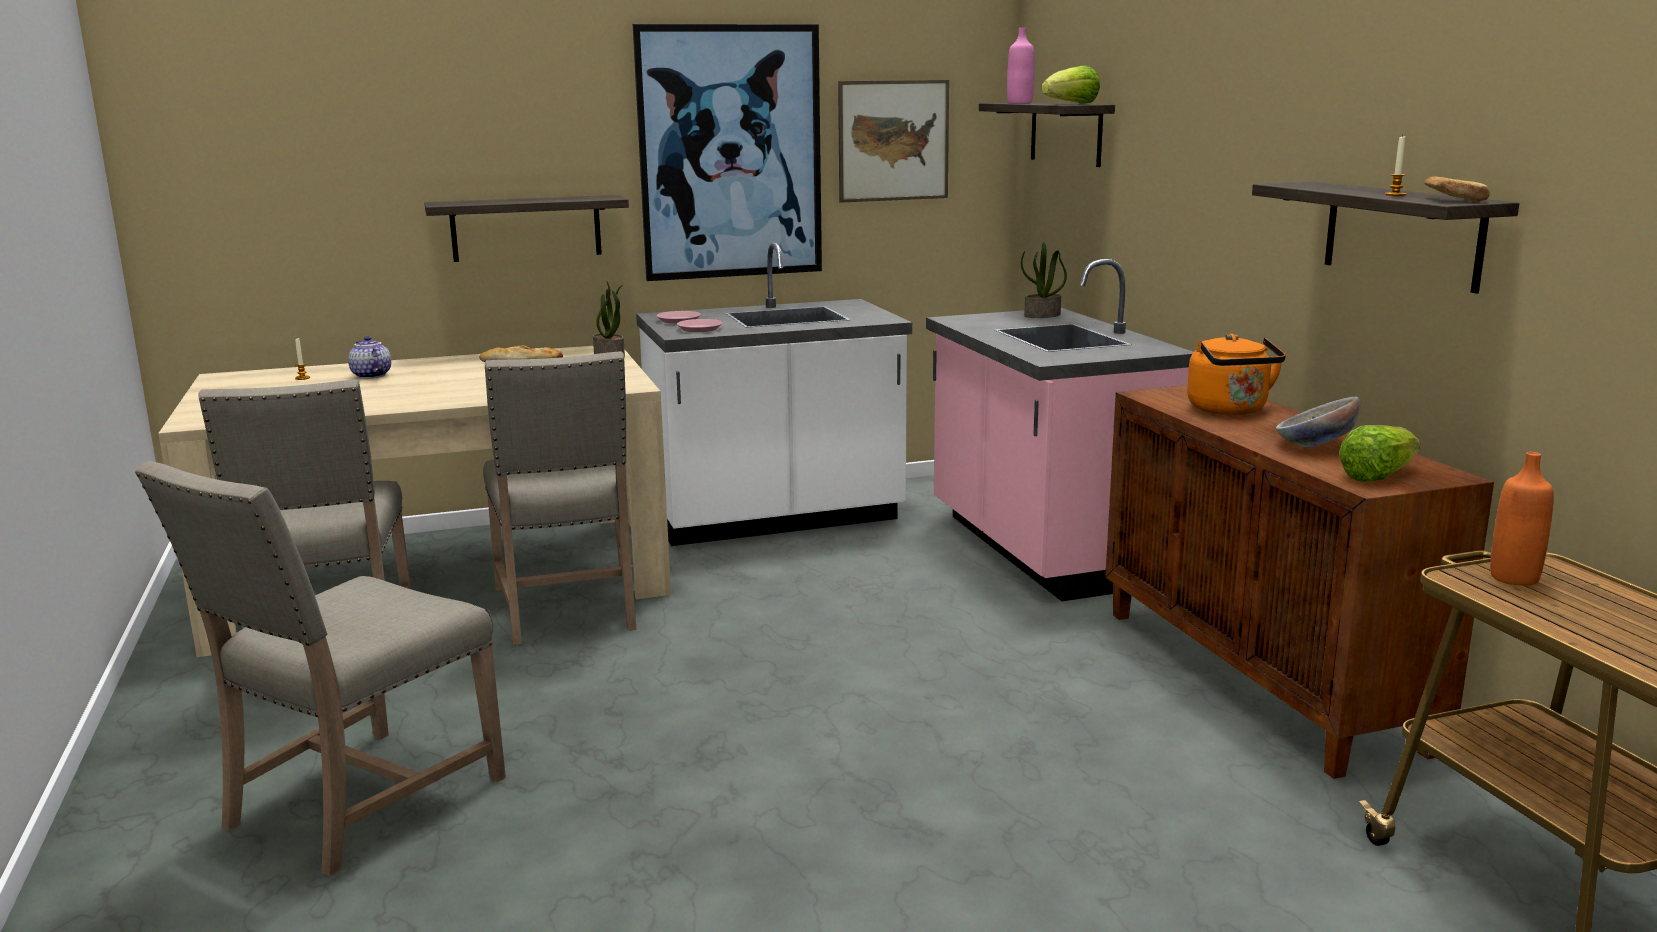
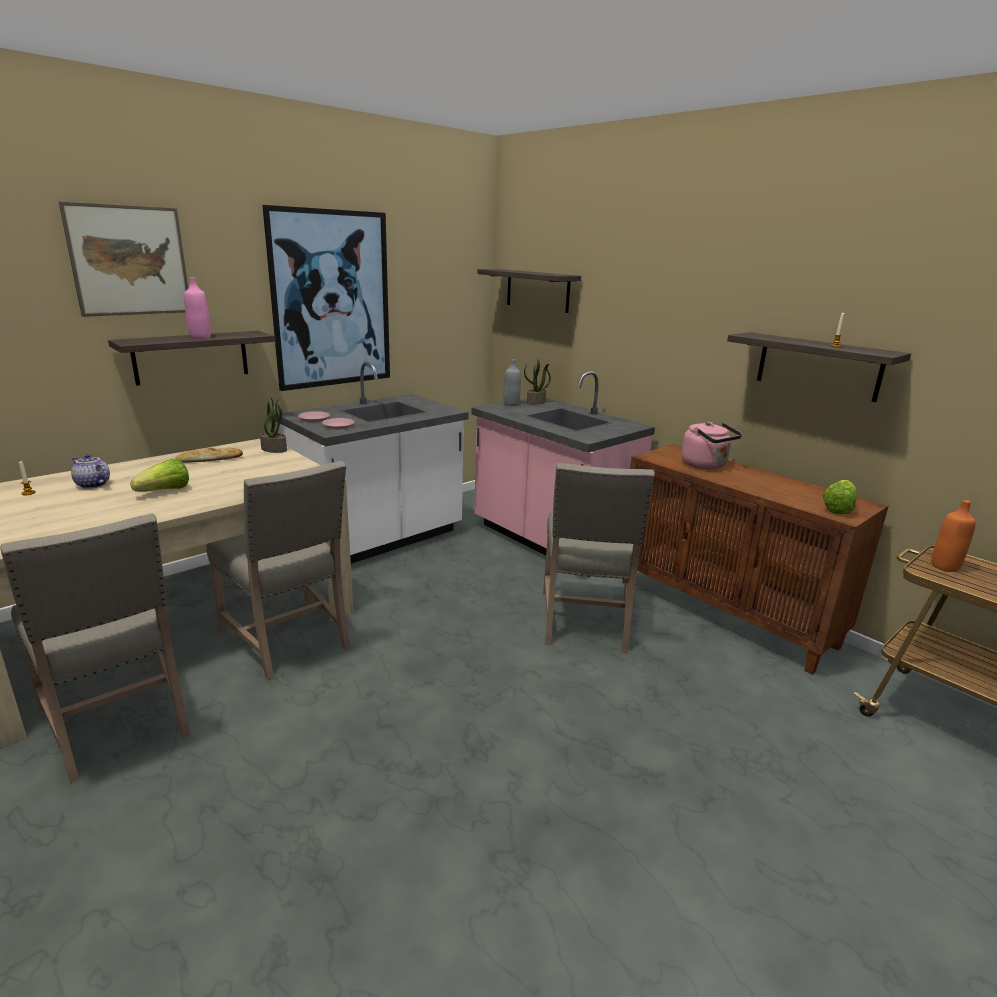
camera: 25 degrees left, 5 degrees up
(356, 803) = (240, 875): beige chair -> beige chair (585, 622)
(893, 141) = (428, 292): picture -> picture (129, 261)
(996, 316) = (511, 404): none -> grey bottle
(1019, 103) = (508, 270): pink bottle -> pink bottle (200, 337)
(1072, 104) = (555, 274): lettuce -> lettuce (165, 491)
(1230, 410) = (706, 465): orange kettle -> pink kettle
(1314, 446) = (781, 489): bowl -> none
(1450, 200) = (876, 351): bread -> none

